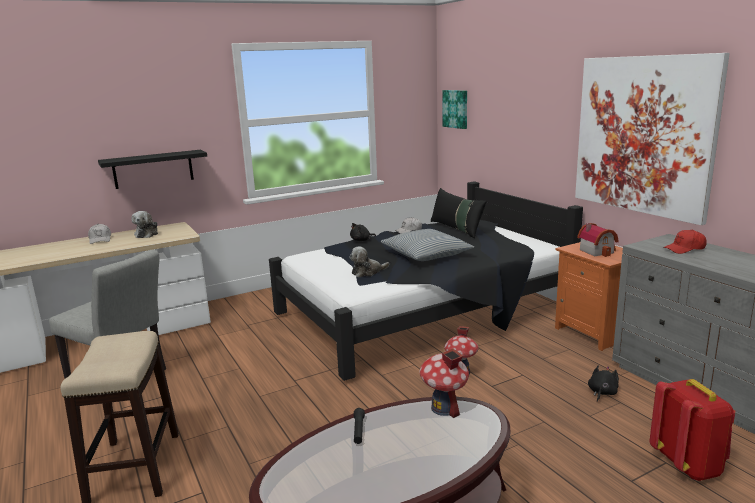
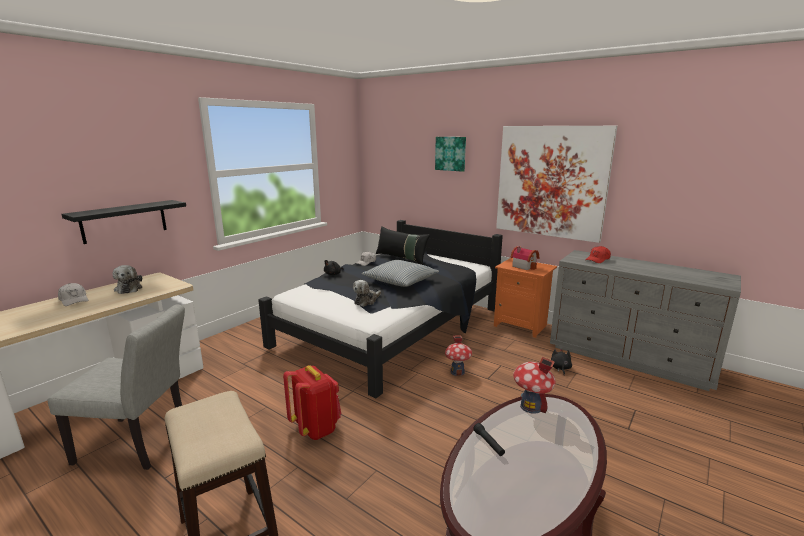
camera: 25 degrees left, 0 degrees up
(456, 109) = (380, 163): picture -> picture (451, 153)
(688, 465) = (648, 408): red backpack -> red backpack (316, 428)

